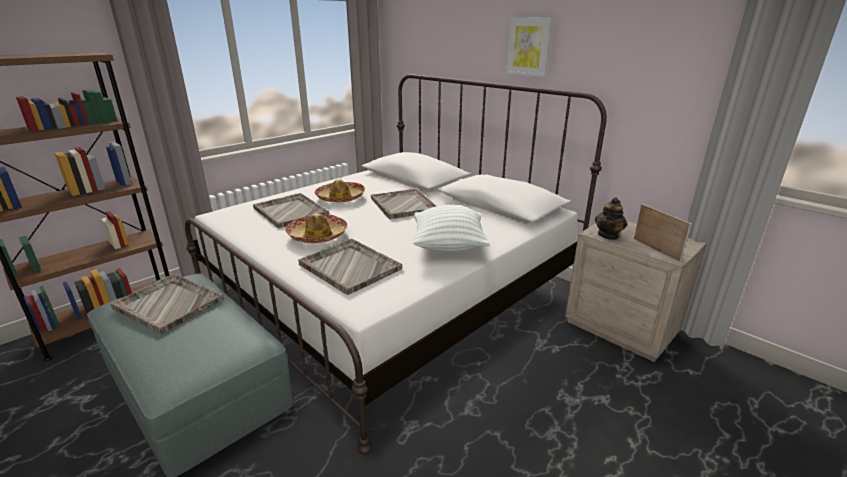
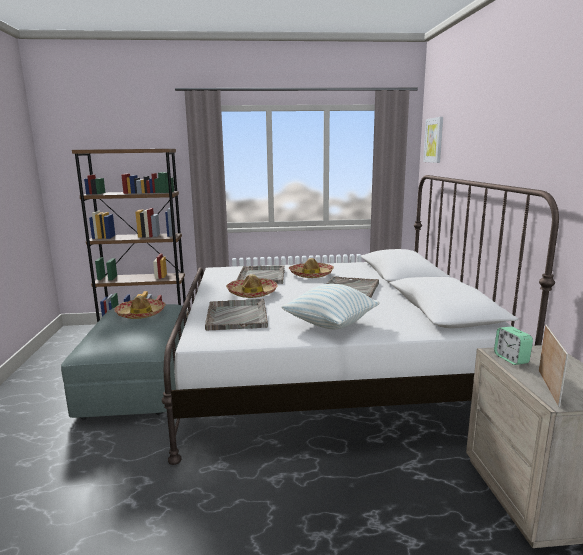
camera: 40 degrees right, 10 degrees down
(168, 303) = (141, 314): grey tray -> hat
(529, 46) = (509, 142): picture -> picture (434, 140)
(608, 235) = (511, 359): teapot -> alarm clock

